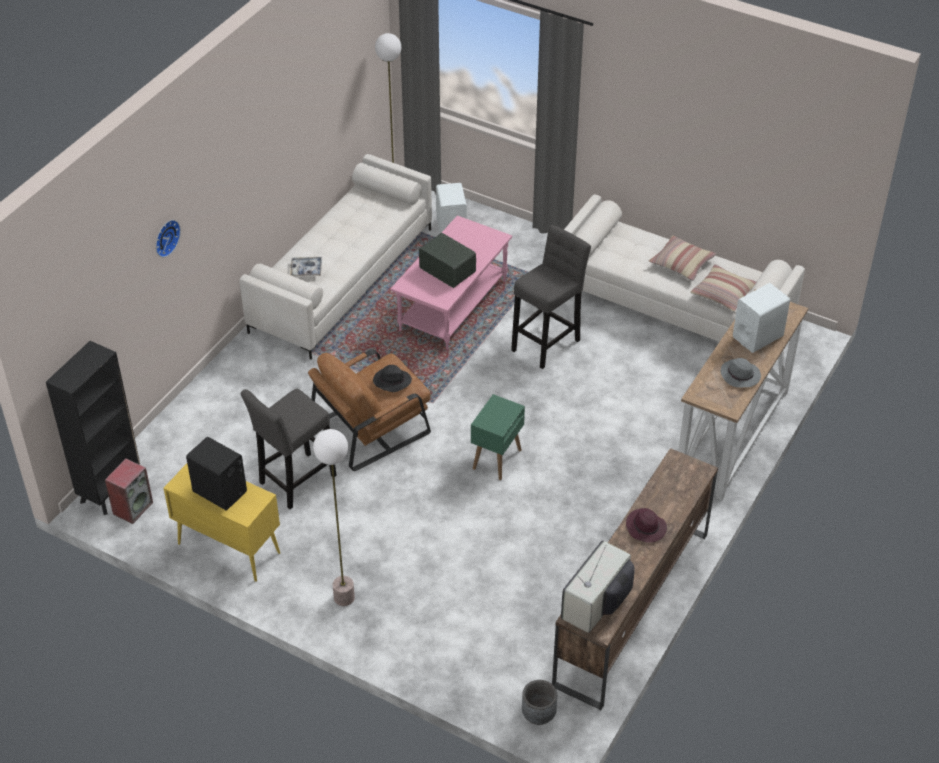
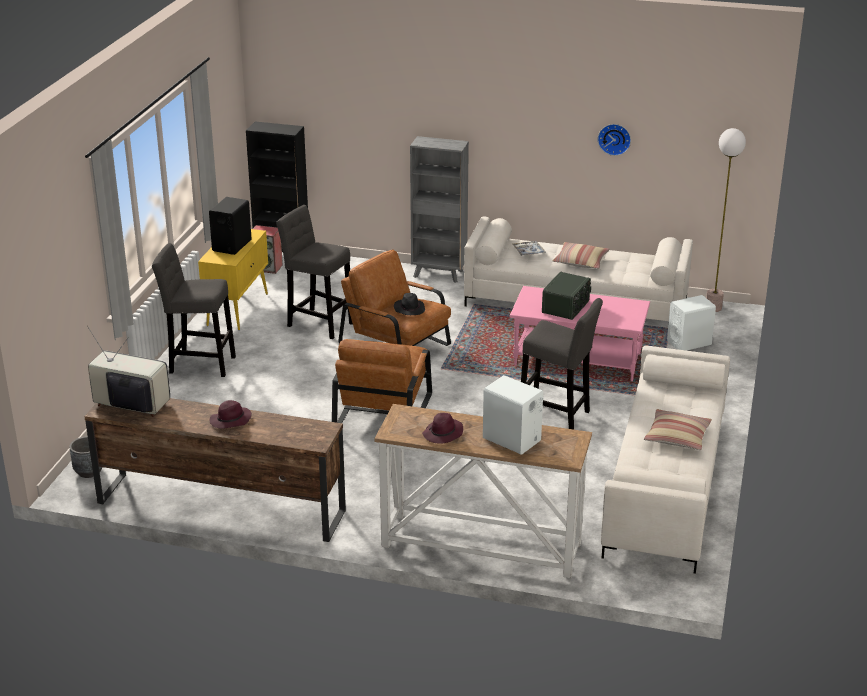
camera: 75 degrees right, 15 degrees down
(165, 237) = (409, 112): wall clock -> wall clock (614, 138)
(228, 364) = (439, 274): none -> grey bookcase
(343, 598) = (199, 364): floor lamp -> grey stool
(496, 460) = (383, 410): green side table -> brown armchair
(723, 293) = (645, 468): pillow -> pillow (580, 261)
(740, 376) = (443, 434): grey hat -> purple hat

